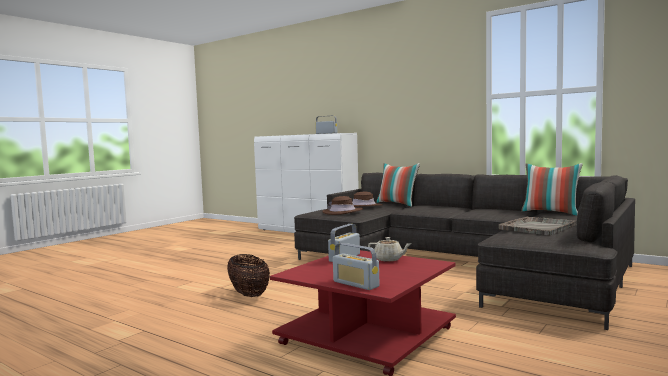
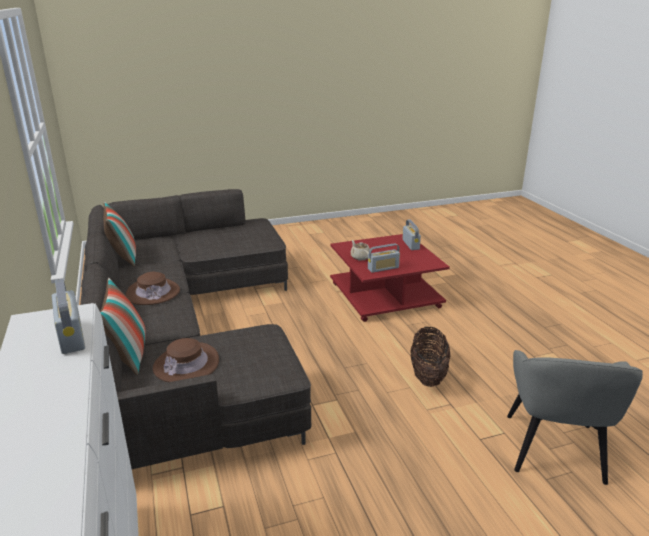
camera: 145 degrees left, 20 degrees up
(138, 288) = (554, 450): none -> grey armchair
(342, 212) = (254, 349): brown hat -> brown hat (153, 293)
(538, 227) = (214, 242): grey tray -> none

